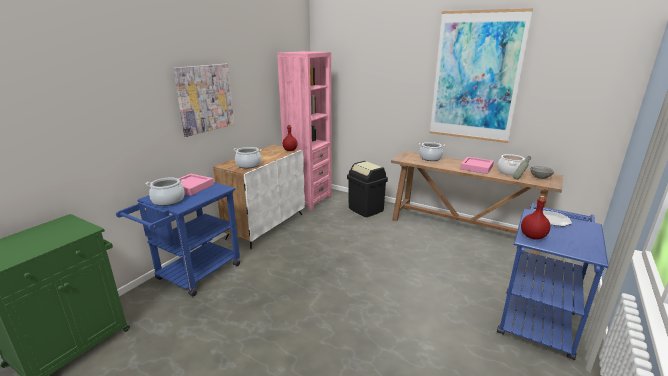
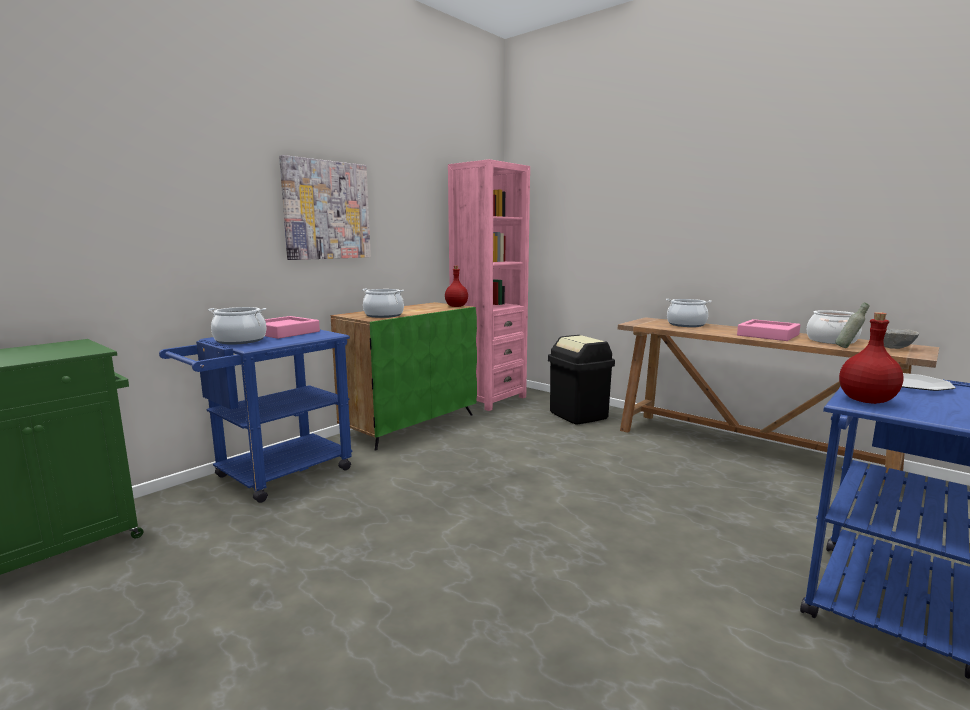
camera: 10 degrees right, 10 degrees down
(266, 225) = (411, 424): white cabinet -> green cabinet
(475, 77) = (762, 186): picture -> none

